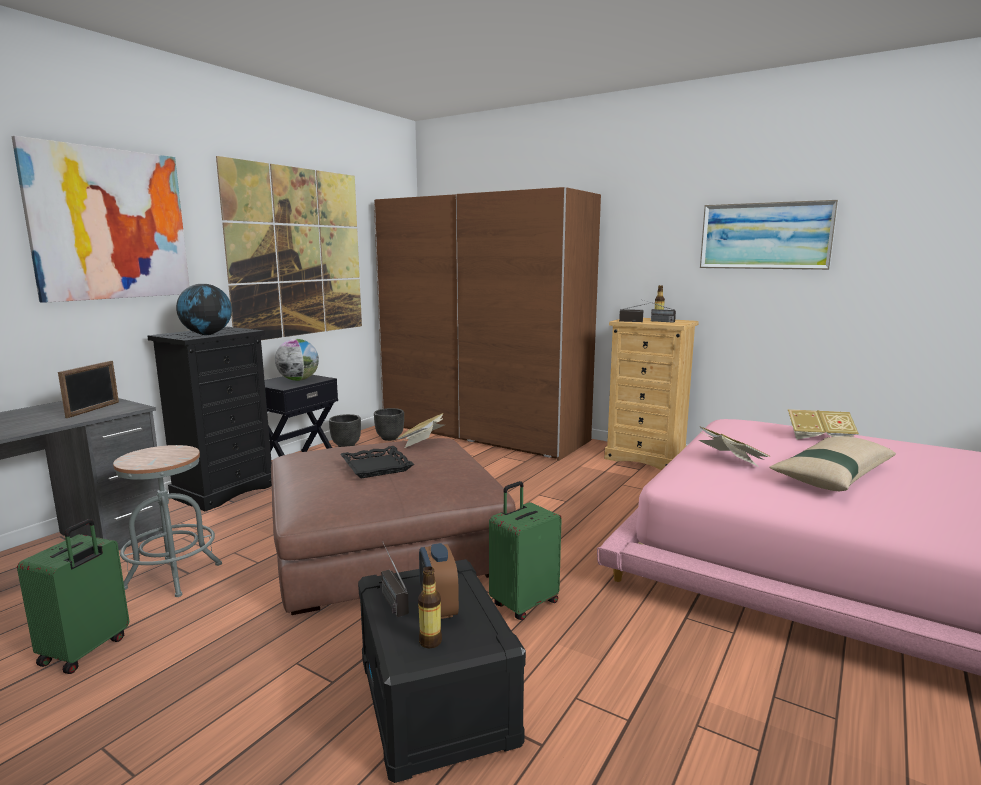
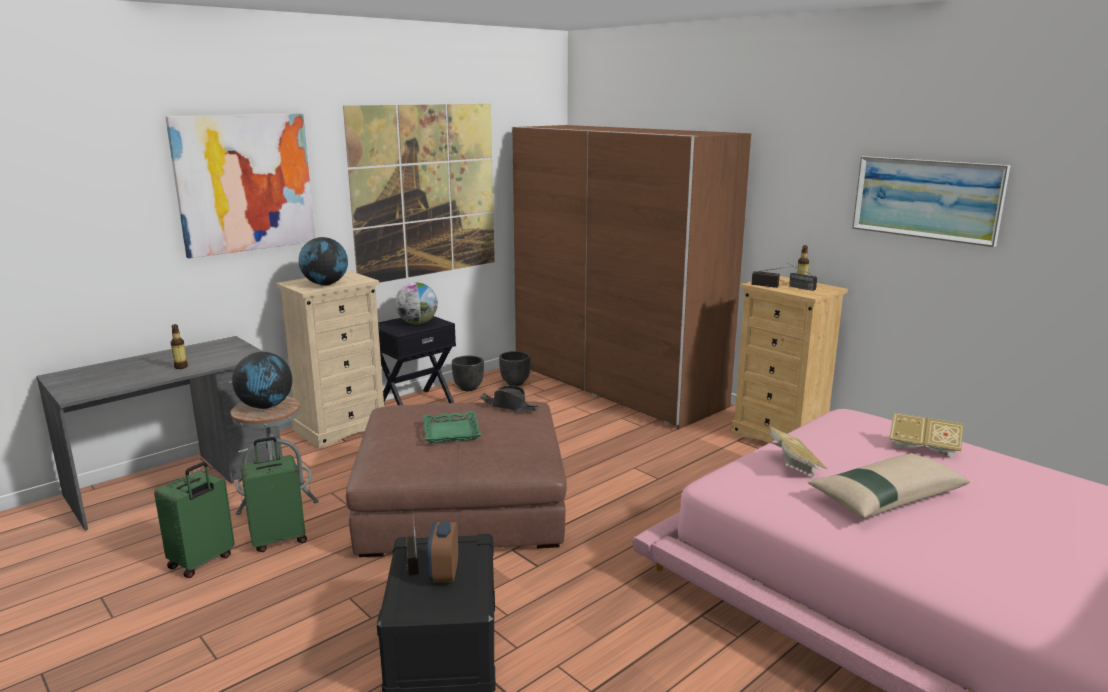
camera: 15 degrees right, 5 degrees up
(93, 410) = (224, 356): picture frame -> none
(158, 455) = (266, 406): none -> globe
(224, 490) = (341, 428): black dresser -> beige dresser
(376, 467) = (450, 432): black tray -> green tray
(423, 442) = (509, 406): book -> black hat
(430, 641) = (424, 599): bottle -> bottle (181, 367)
(523, 603) = (557, 578): green suitcase -> green suitcase (279, 539)

